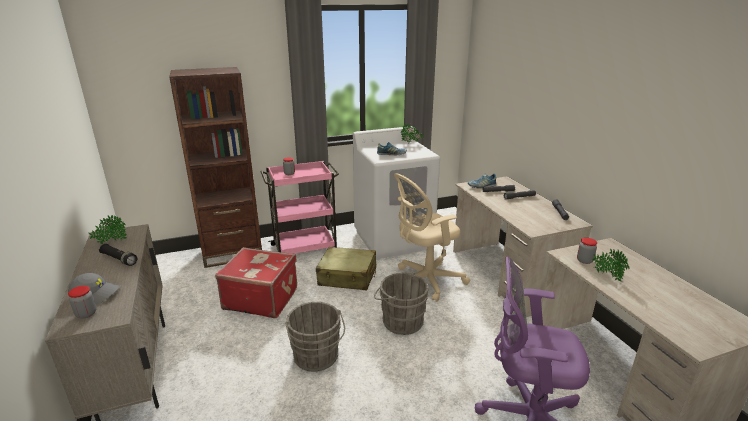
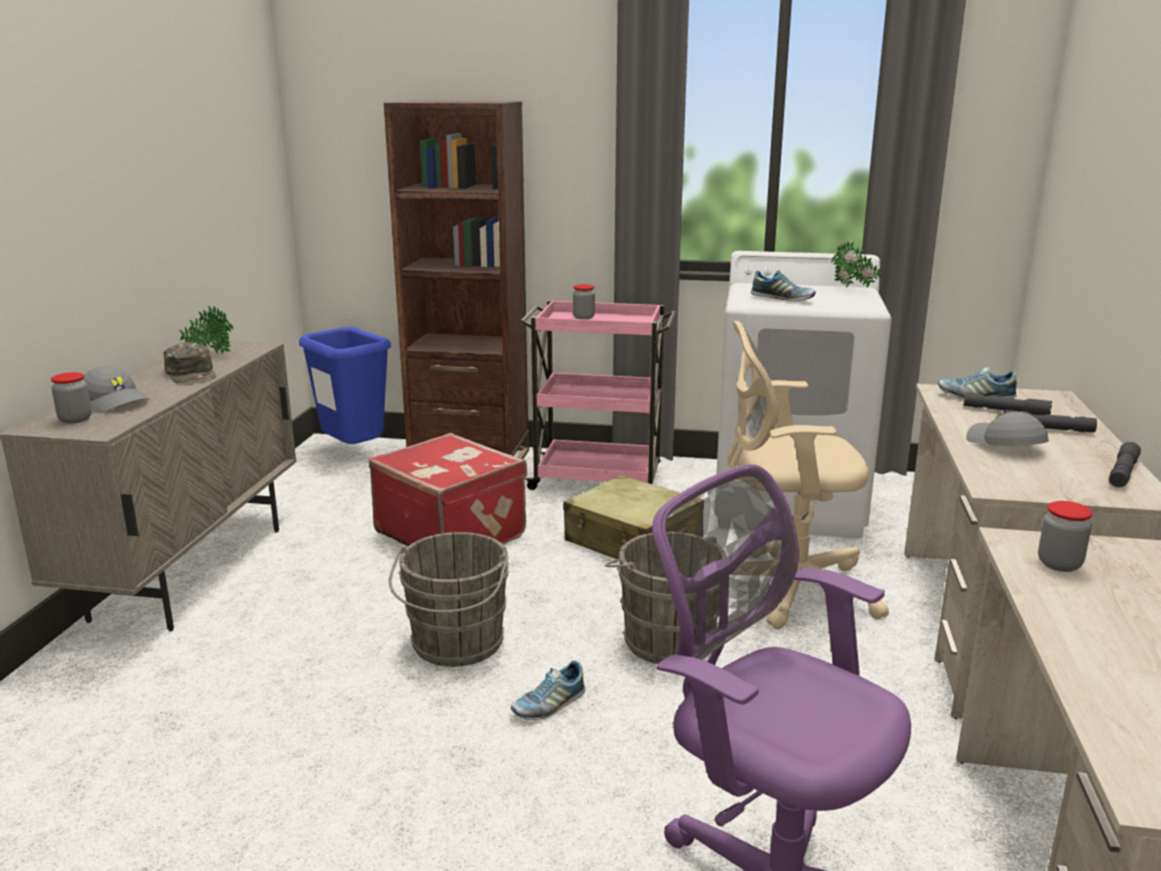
camera: 30 degrees right, 5 degrees down
(119, 259) = (192, 373): black flashlight -> green cap
(164, 266) = (353, 453): none -> blue trash can
(382, 371) = (549, 705): none -> shoe
(514, 208) = (1004, 445): none -> grey cap
(607, 276) = (1083, 604): potted plant -> none

